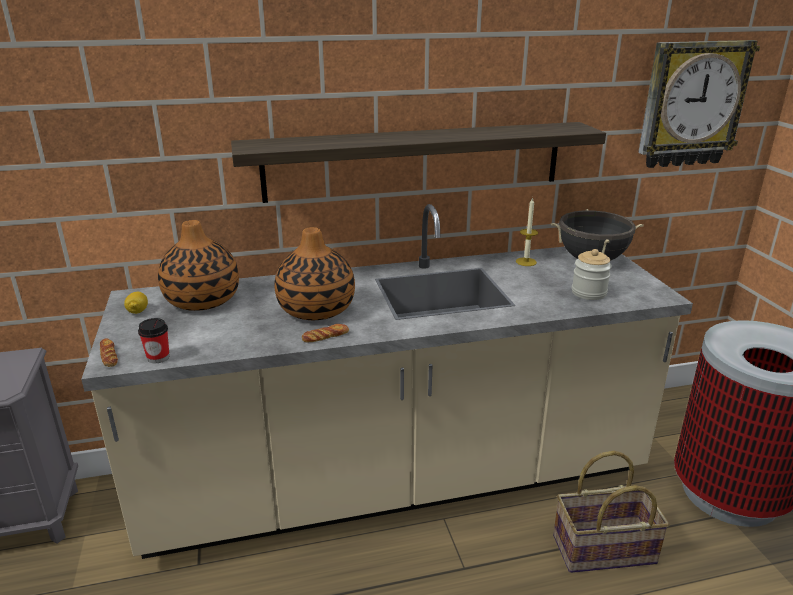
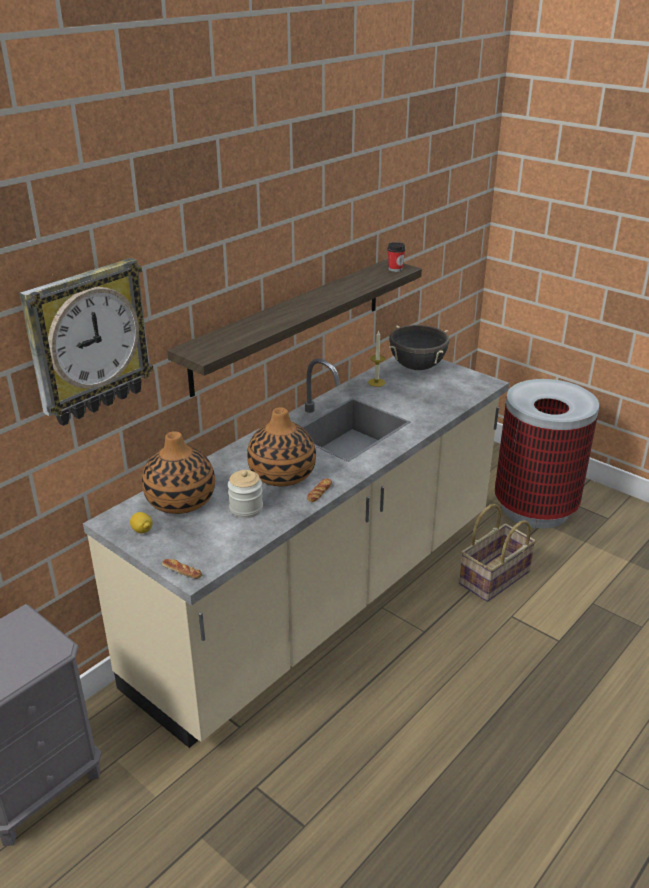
camera: 35 degrees left, 5 degrees up
(158, 357) = (223, 556): cup -> cup (395, 269)
(588, 293) = (444, 395): jar -> jar (246, 509)
(691, 104) = (446, 225): wall clock -> wall clock (88, 342)

